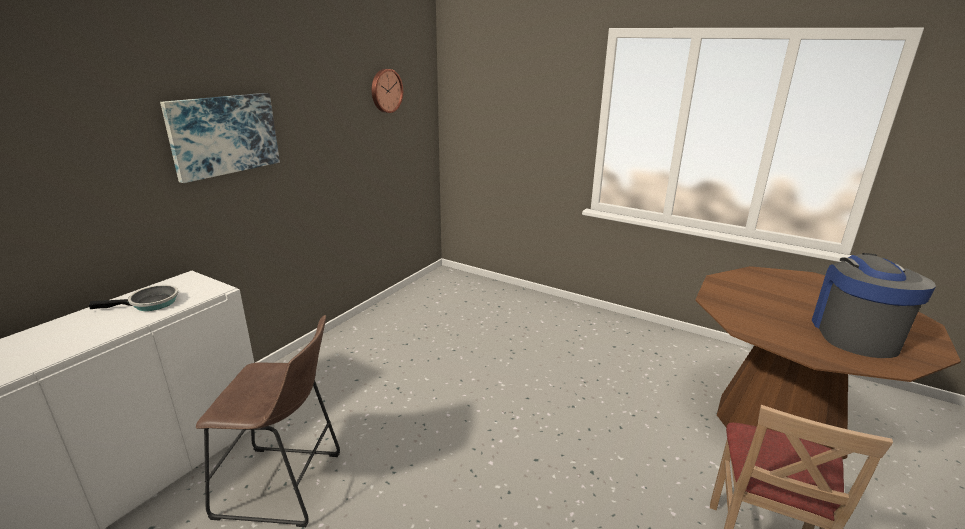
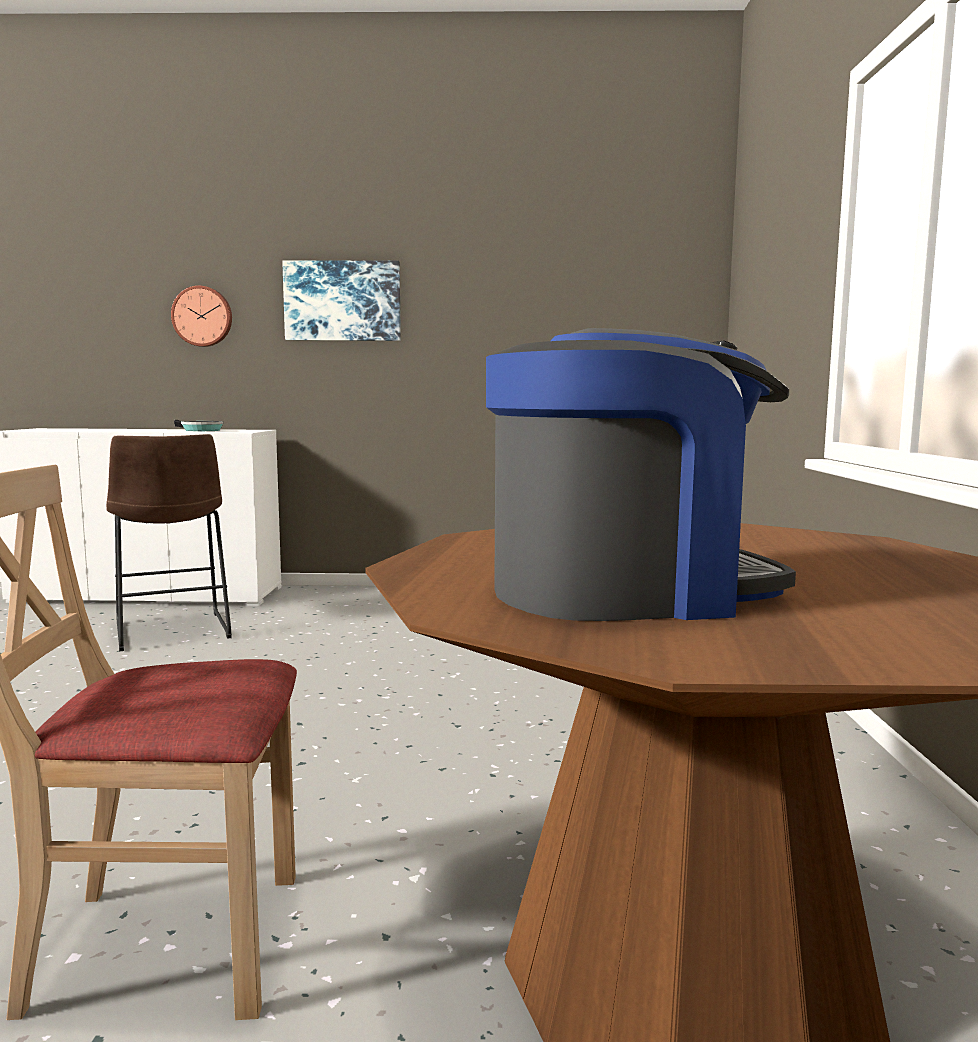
camera: 60 degrees right, 15 degrees down
(385, 90) = (600, 274): wall clock -> wall clock (203, 316)

